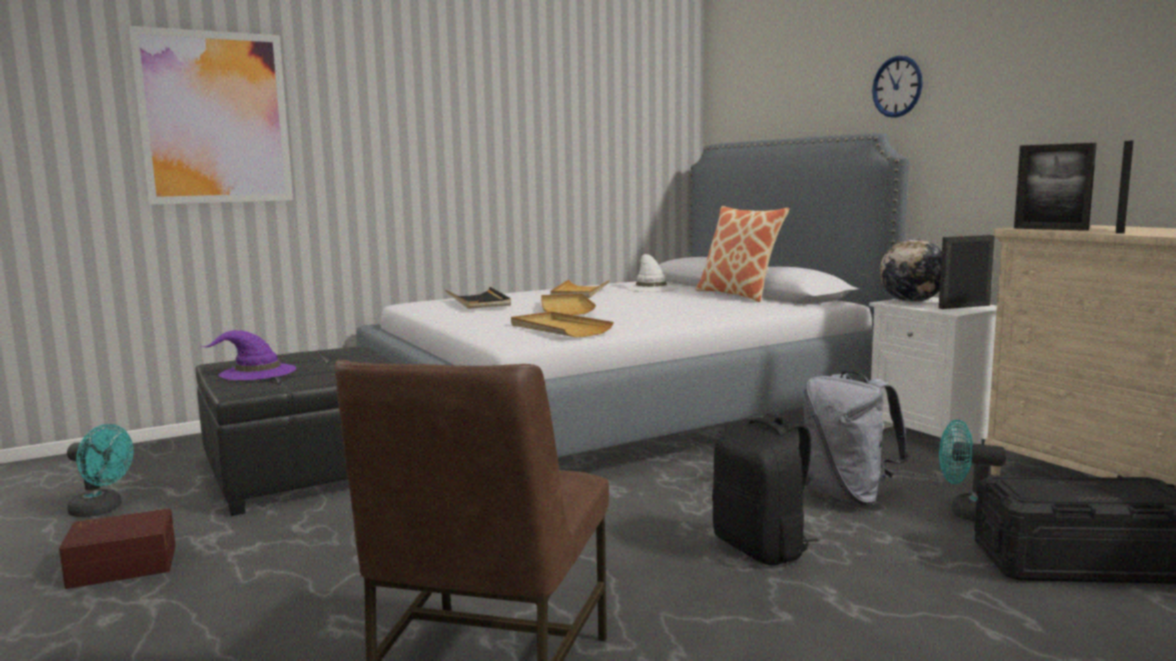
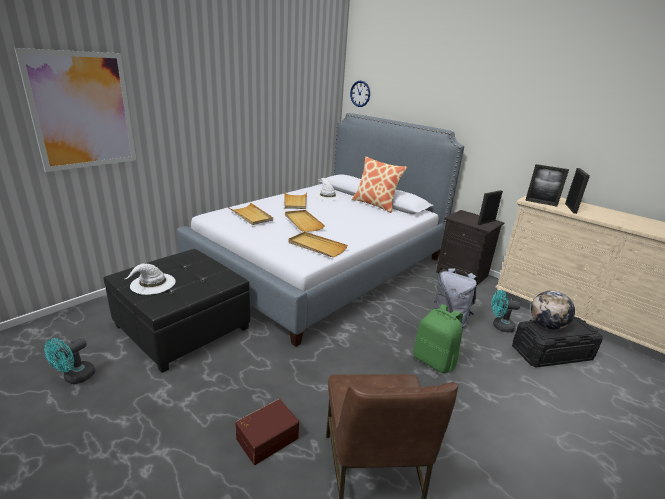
camera: 20 degrees left, 15 degrees up
(102, 510) = (75, 378): turquoise fan -> turquoise fan turned 120 degrees clockwise
(123, 565) = (123, 424): brown storage box -> brown storage box (266, 437)
(257, 372) = (152, 284): purple hat -> white hat
(478, 301) = (251, 215): black tray -> beige tray
(762, 548) = (435, 361): black backpack -> green backpack
(897, 86) = (460, 107): wall clock -> wall clock (360, 93)
(911, 302) = (461, 217): globe -> globe (546, 325)
(933, 436) = (463, 274): white nightstand -> black nightstand

